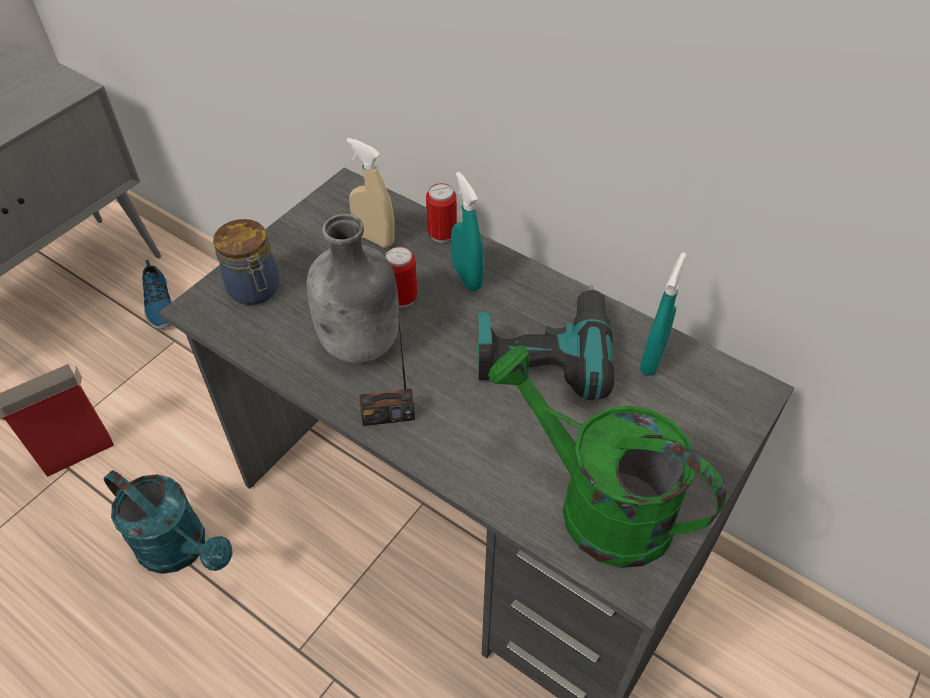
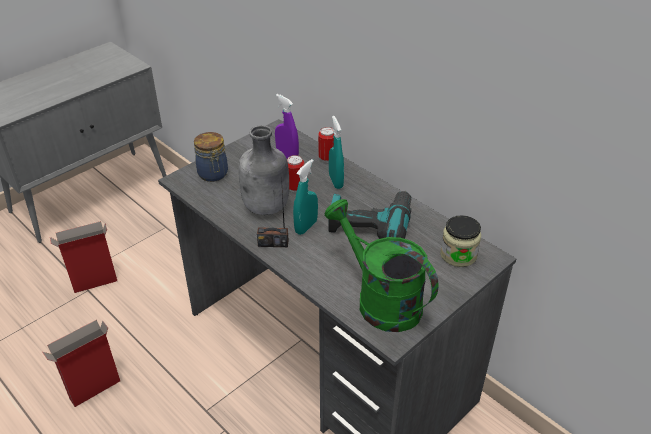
camera: 10 degrees right, 10 degrees down
(111, 645) = (94, 390): none -> cardboard box
(159, 305) = (160, 206): shoe -> none
(181, 549) = (146, 344): turquoise watering can -> none
(374, 238) = (287, 156): beige spray bottle -> purple spray bottle
(652, 359) = (434, 234): turquoise spray bottle -> turquoise spray bottle (306, 227)
(701, 394) = (458, 255): none -> jar

